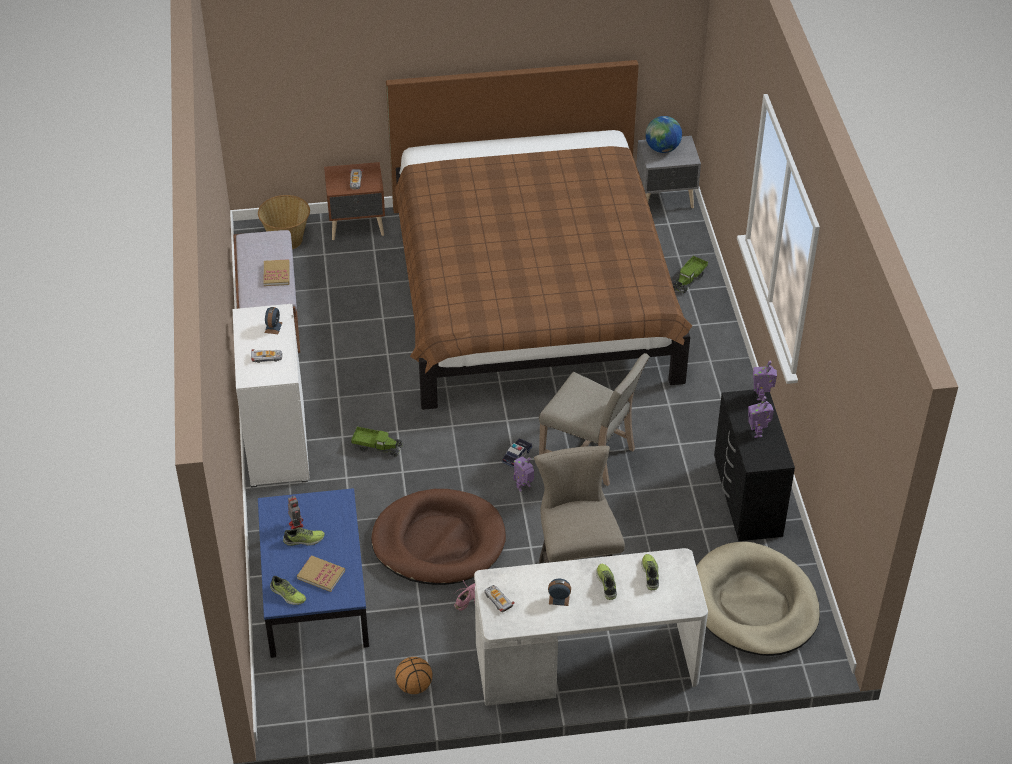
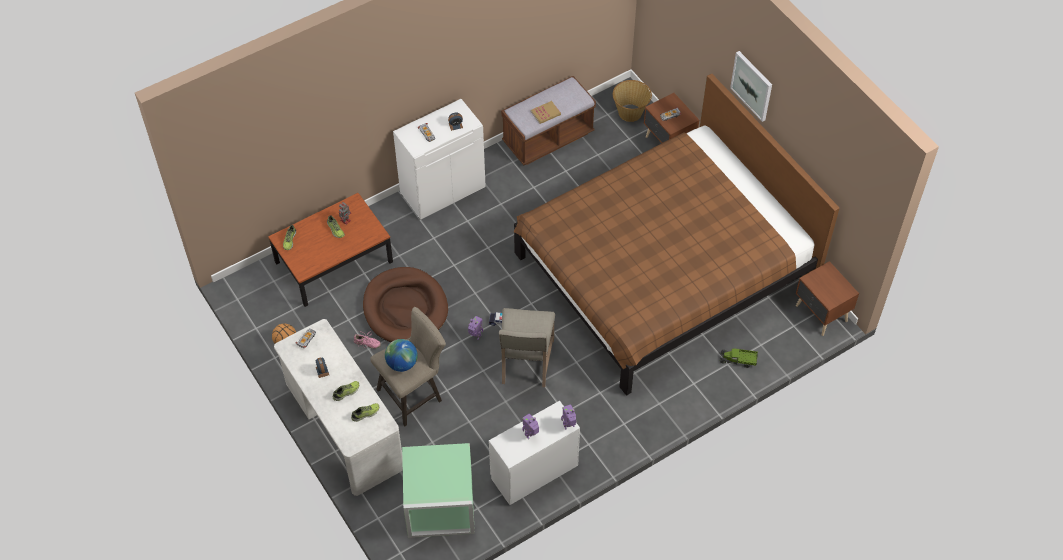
camera: 65 degrees right, 10 degrees up
(314, 592) = (334, 261): blue coffee table -> brown coffee table
(321, 575) = (312, 249): book -> none
(377, 447) = (468, 242): toy truck -> none
(457, 36) = (752, 85): none -> picture
(662, 149) = (829, 280): globe -> globe (402, 363)
(666, 199) = (821, 314): grey nightstand -> brown nightstand
(746, 499) = (533, 471): black dresser -> white dresser
(753, 604) = (439, 506): beige dog bed -> green storage box

